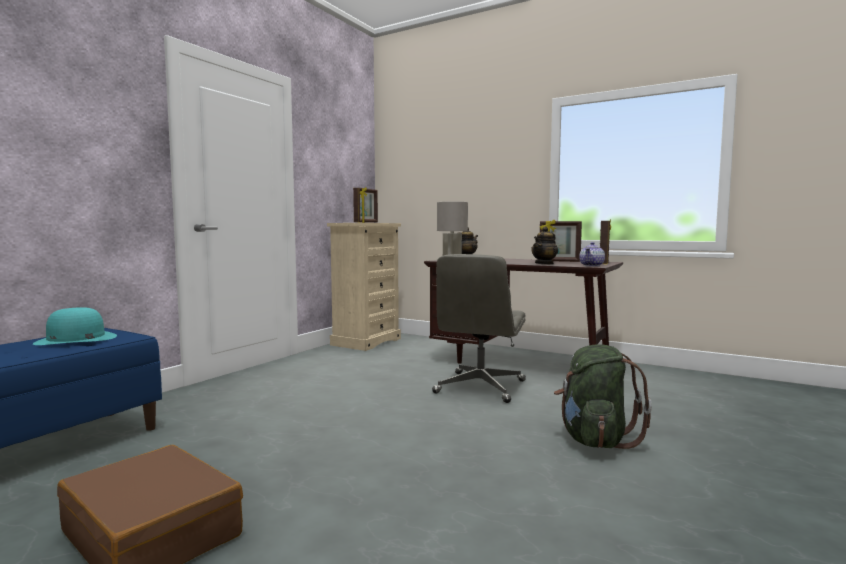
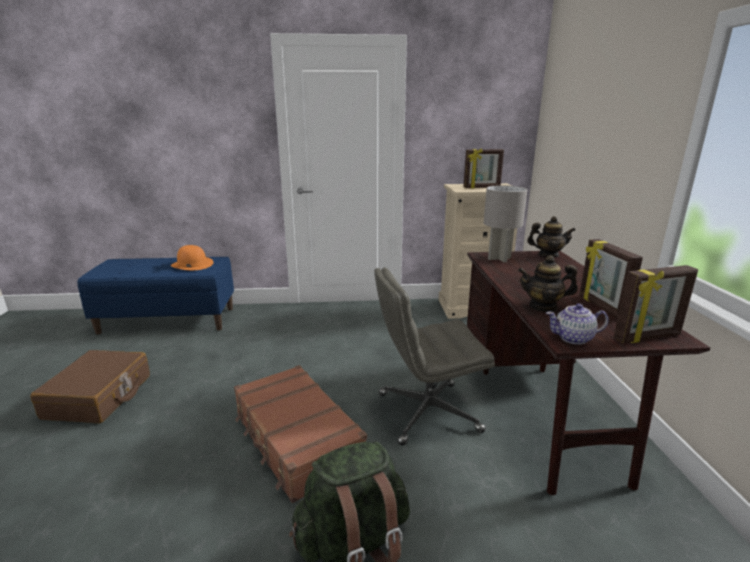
camera: 55 degrees right, 15 degrees up
(76, 339) = (192, 264): turquoise hat -> orange hat
(451, 433) = (296, 440): none -> brown suitcase

